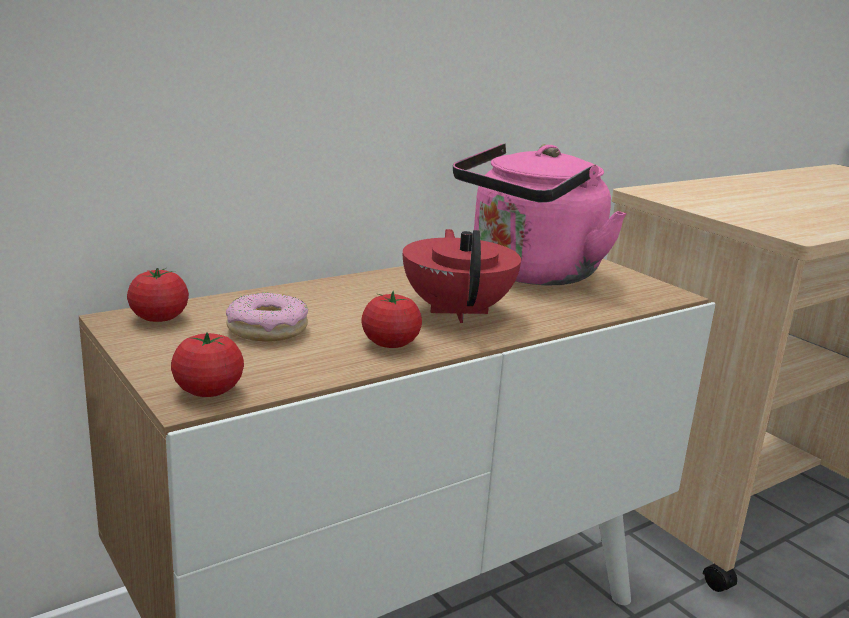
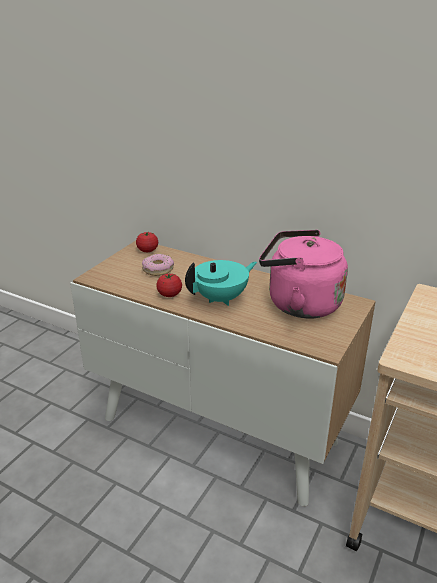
camera: 65 degrees right, 10 degrees up
(208, 391) = (100, 277): tomato -> none
(458, 311) = (221, 298): red teapot -> turquoise teapot

